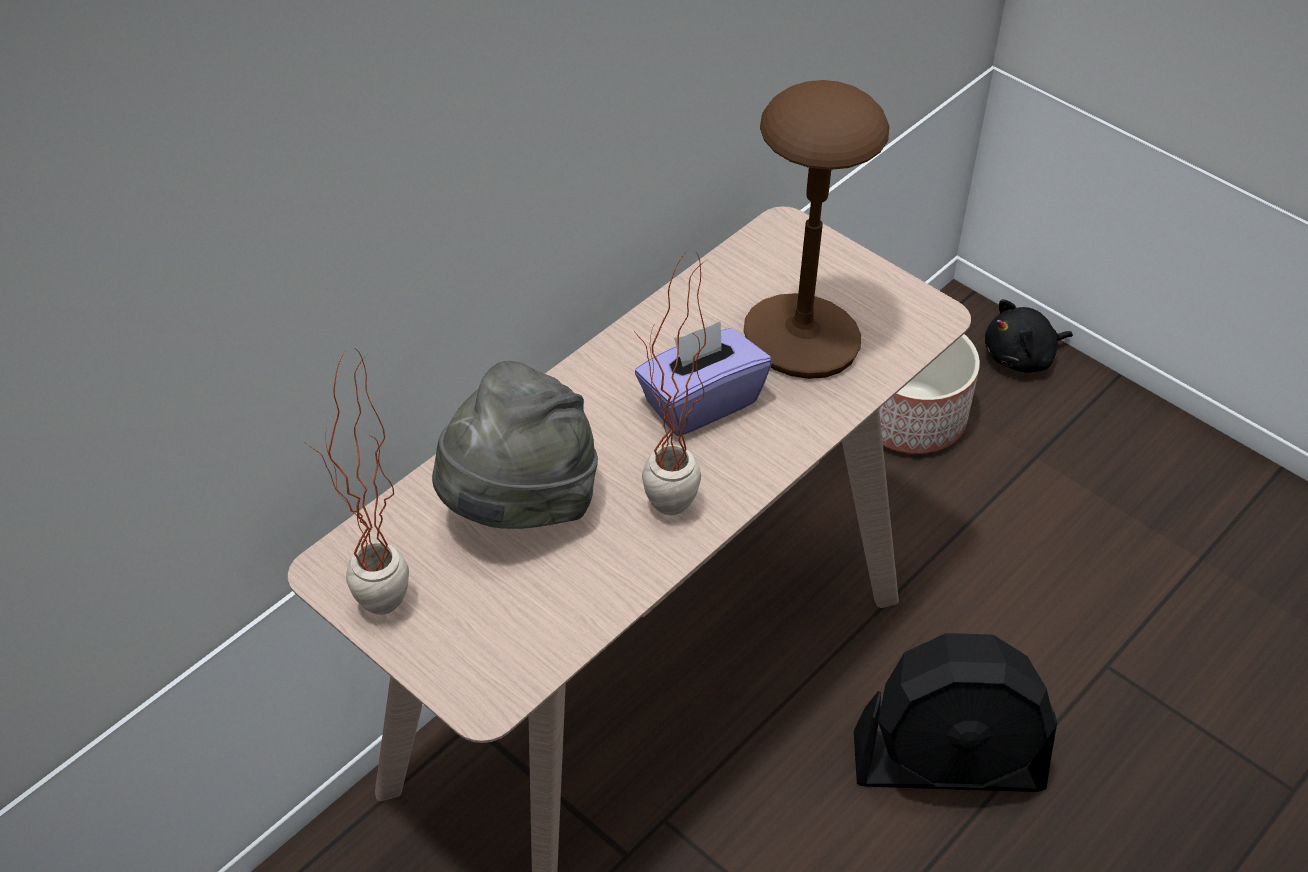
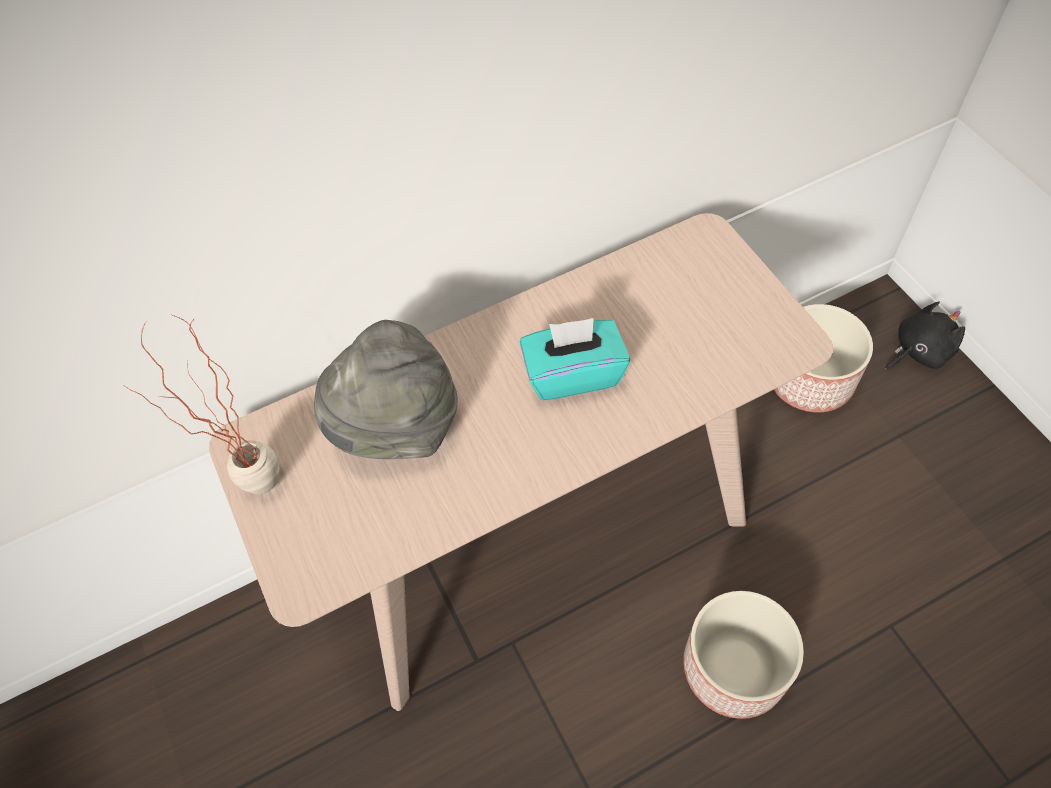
camera: 25 degrees right, 10 degrees up
(666, 520) = (503, 472): potted plant -> none
(700, 402) = (573, 374): purple tissue box -> turquoise tissue box
(800, 341) = (677, 339): brown table lamp -> none
(949, 763) = (735, 666): black fan -> planter
(1022, 357) = (918, 351): black plush toy -> black plush toy turned 150 degrees clockwise

